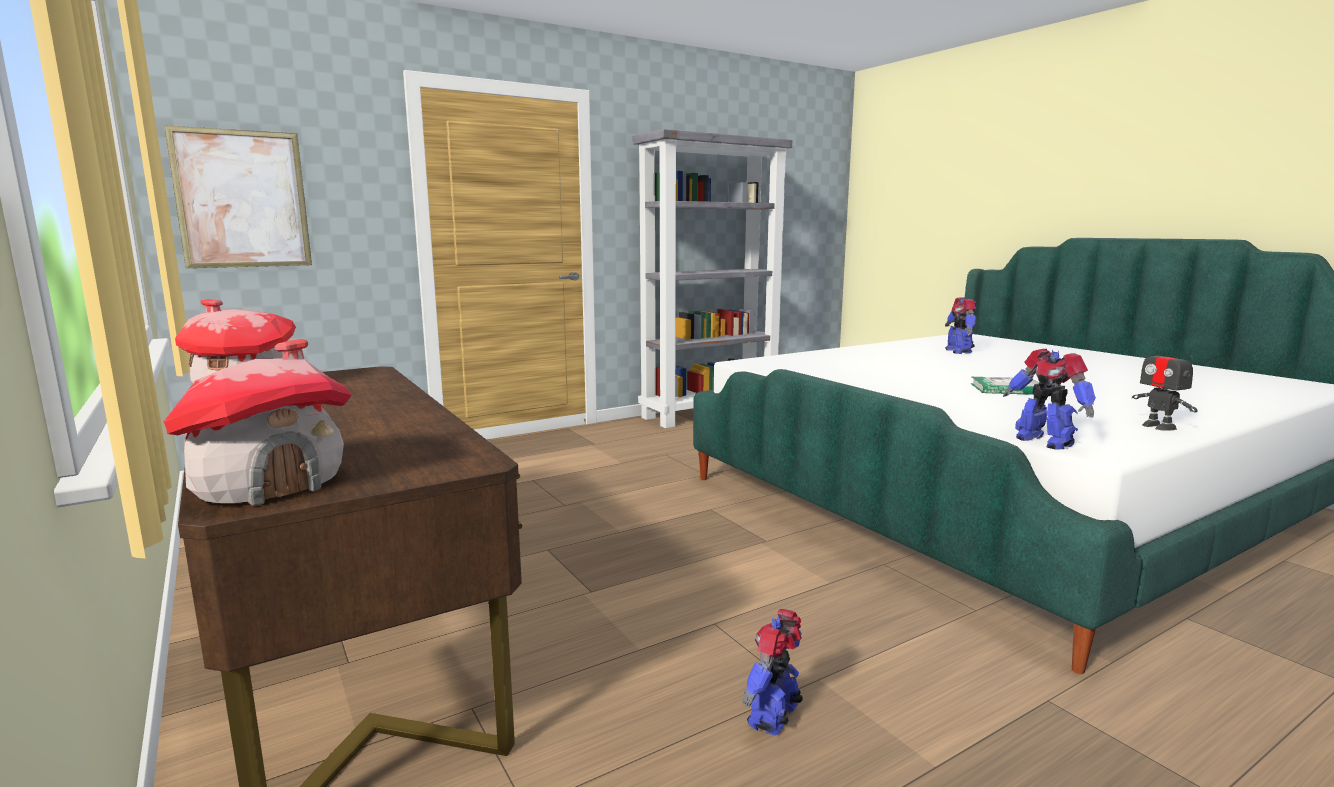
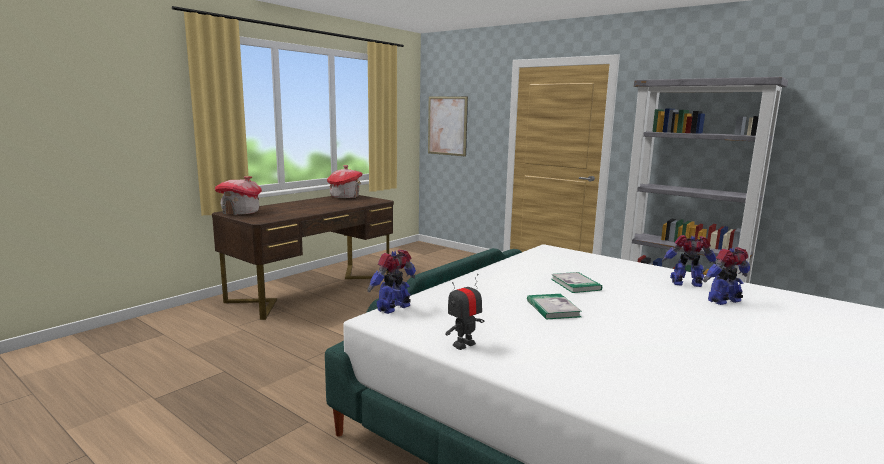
camera: 70 degrees right, 0 degrees up
(775, 716) = (286, 357): toy robot -> toy robot (687, 284)
(911, 373) = (575, 284): none -> book

